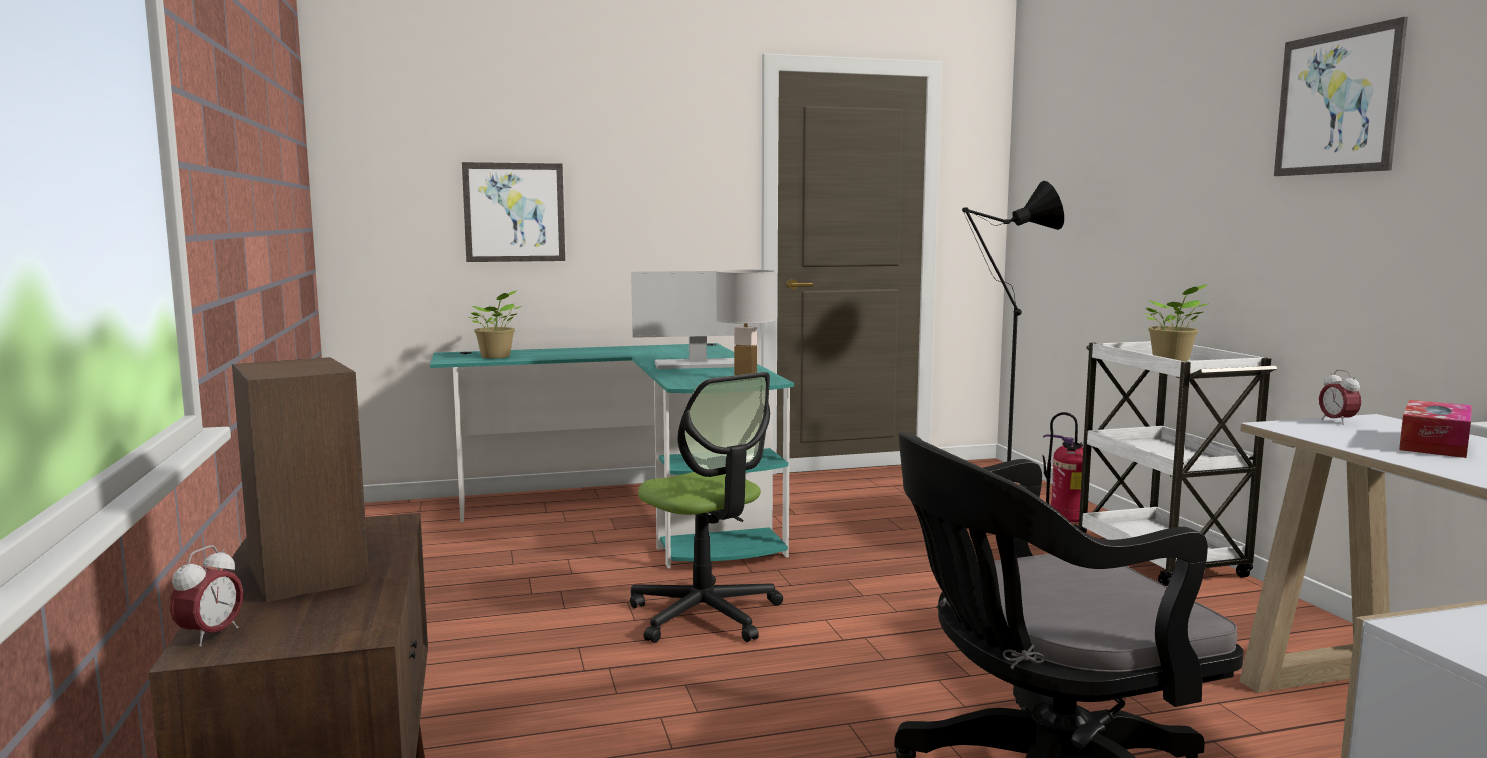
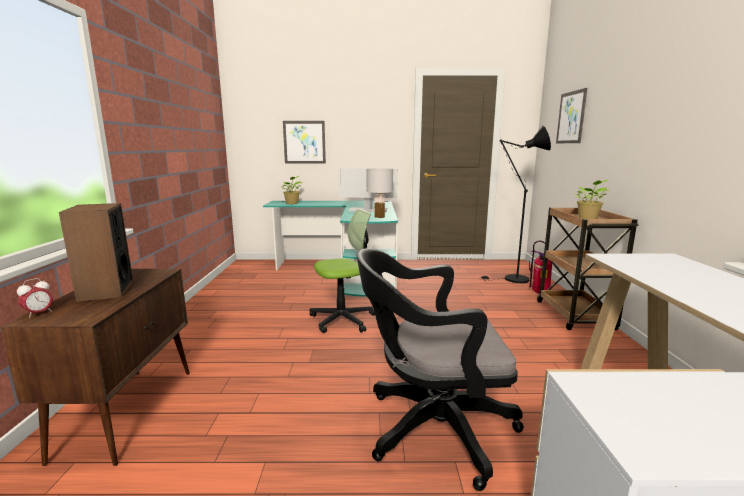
camera: 15 degrees right, 5 degrees up
(705, 615) = (343, 319): office chair -> office chair turned 90 degrees counterclockwise
(1160, 559) = (575, 316): white cart -> brown cart
(1337, 102) = (682, 78): picture -> picture (571, 117)
(1337, 422) = (642, 256): alarm clock -> none
(1434, 444) = (685, 273): tissue box -> none

